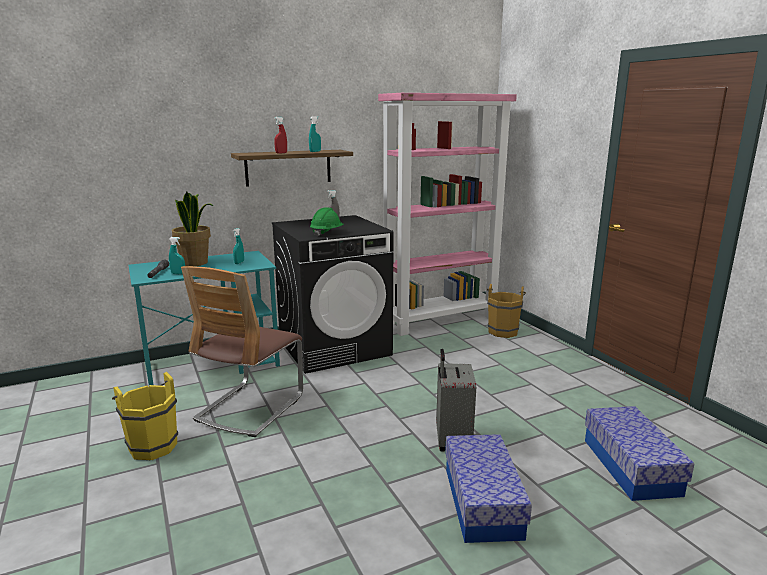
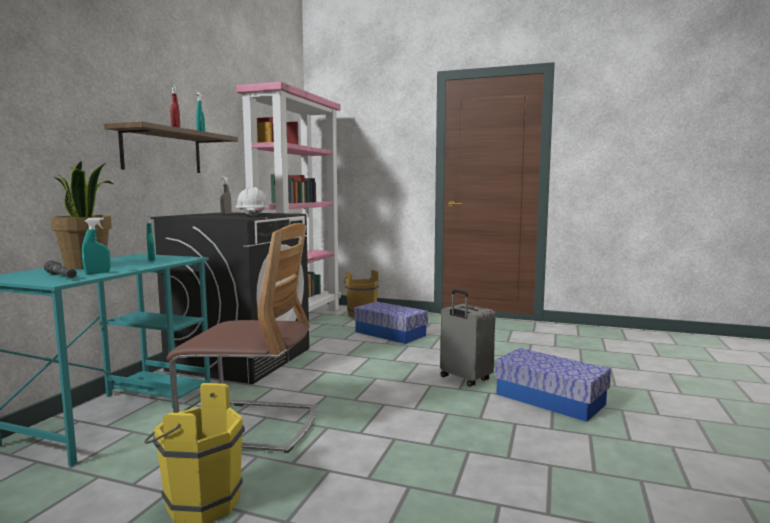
camera: 45 degrees left, 10 degrees down
(250, 408) = (252, 426): chair -> chair turned 60 degrees counterclockwise
(326, 233) = (252, 216): green hard hat -> white hard hat
(631, 466) = (570, 353): storage box -> storage box (390, 333)

